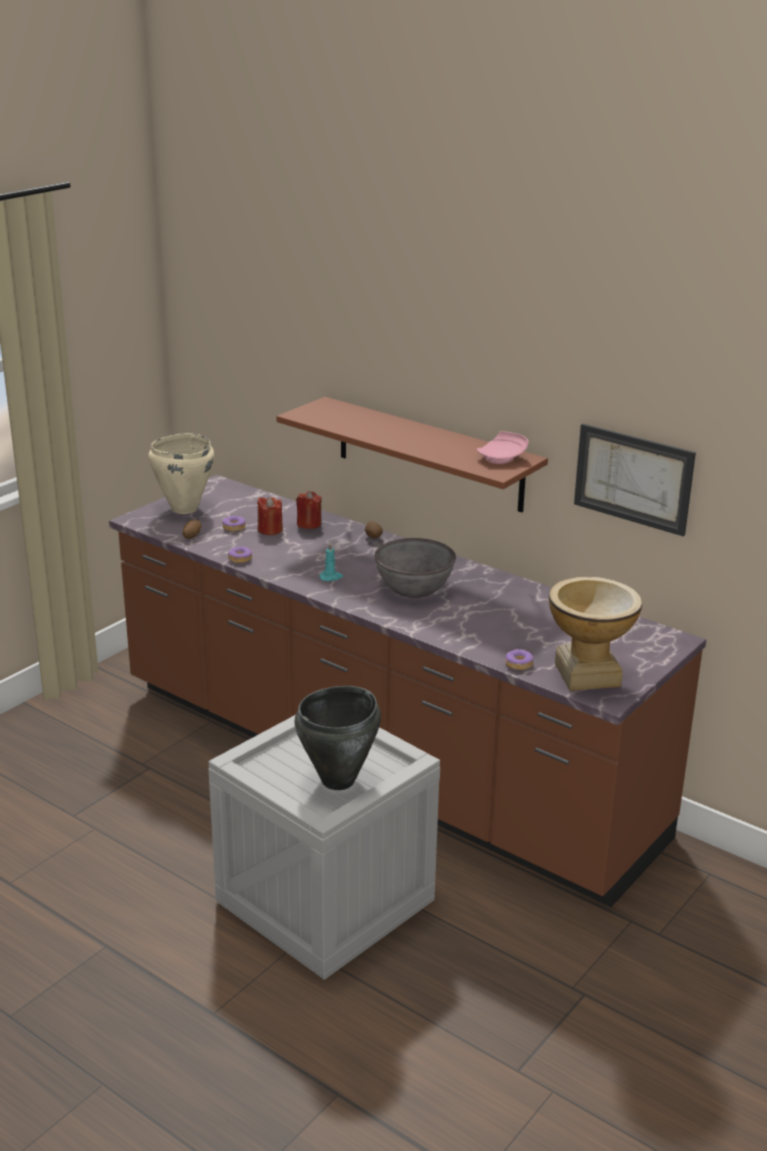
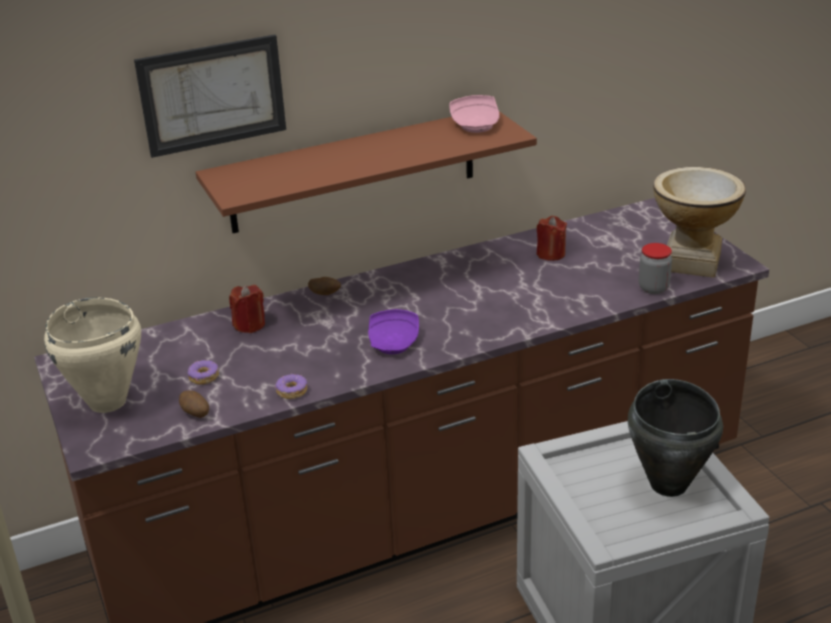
camera: 60 degrees left, 5 degrees up
(270, 530) = (237, 353): red candle -> red candle (550, 254)
(331, 577) = (394, 342): turquoise candle -> purple plate
(414, 588) = (461, 301): grey bowl -> none
(518, 664) = (653, 288): donut -> jar
(633, 478) = (581, 85): picture -> picture (212, 95)

